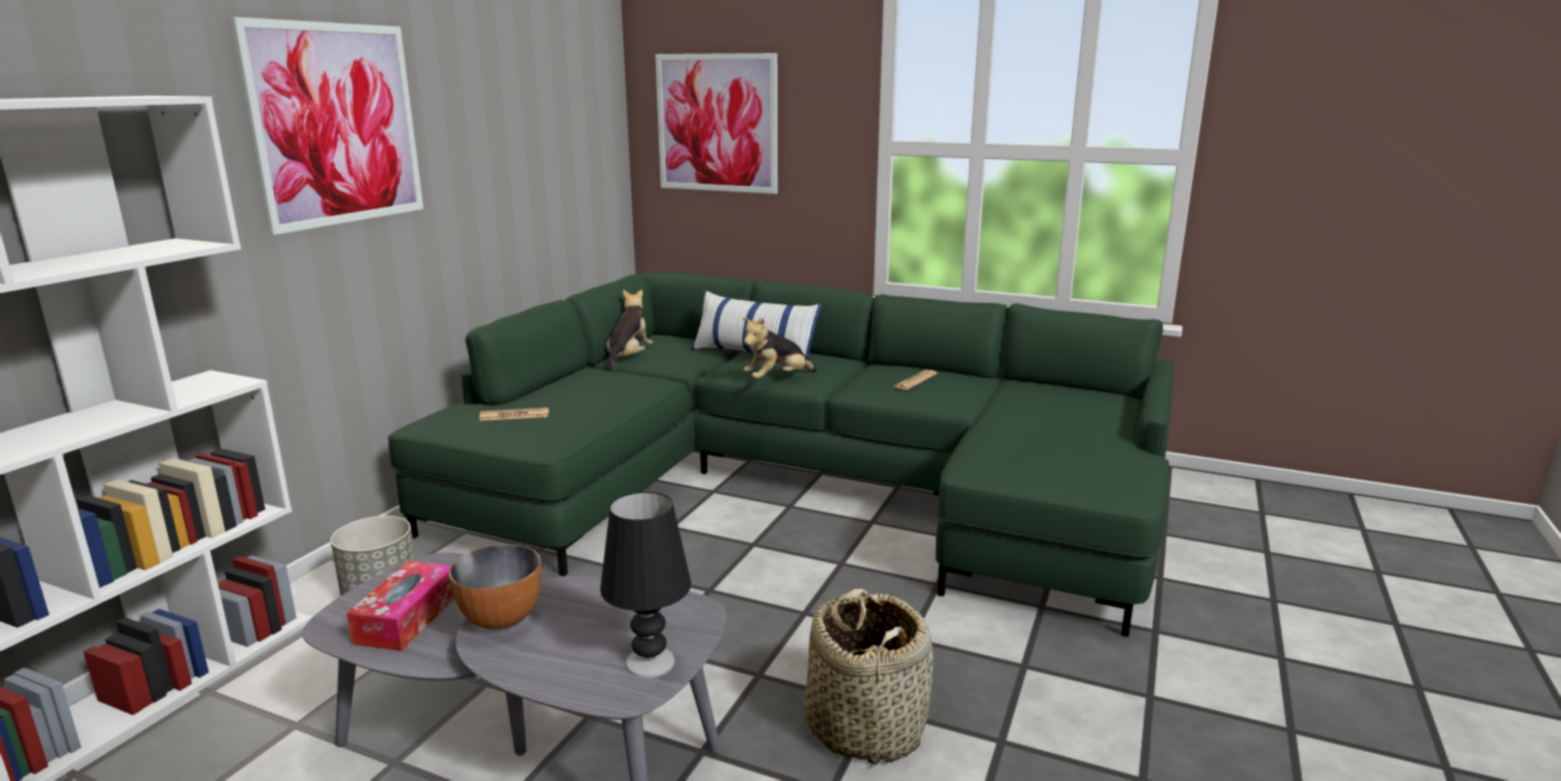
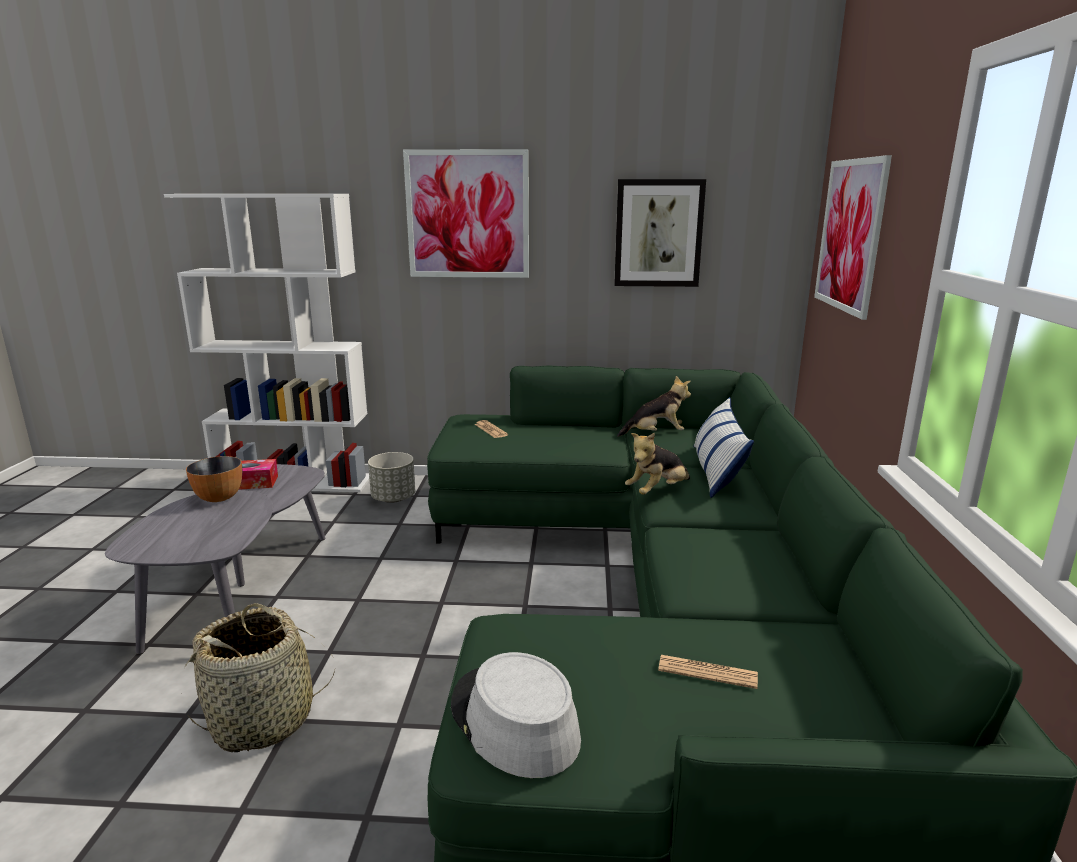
camera: 70 degrees right, 0 degrees up
(529, 135) = (658, 233): none -> picture
(649, 662) = (159, 546): black table lamp -> none
(777, 379) = (657, 491): plush toy -> plush toy turned 75 degrees counterclockwise
(915, 381) = (729, 556): newspaper -> newspaper (707, 672)
(1098, 478) = (513, 721): none -> grey hat

